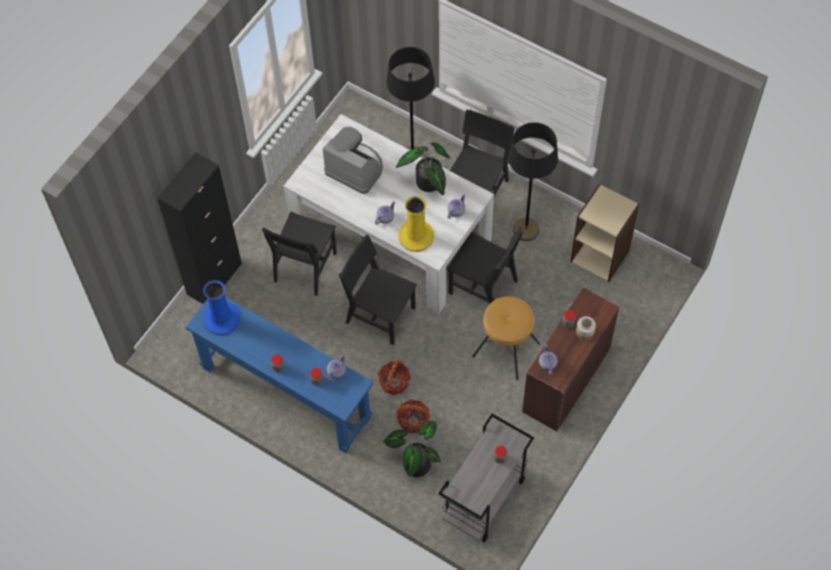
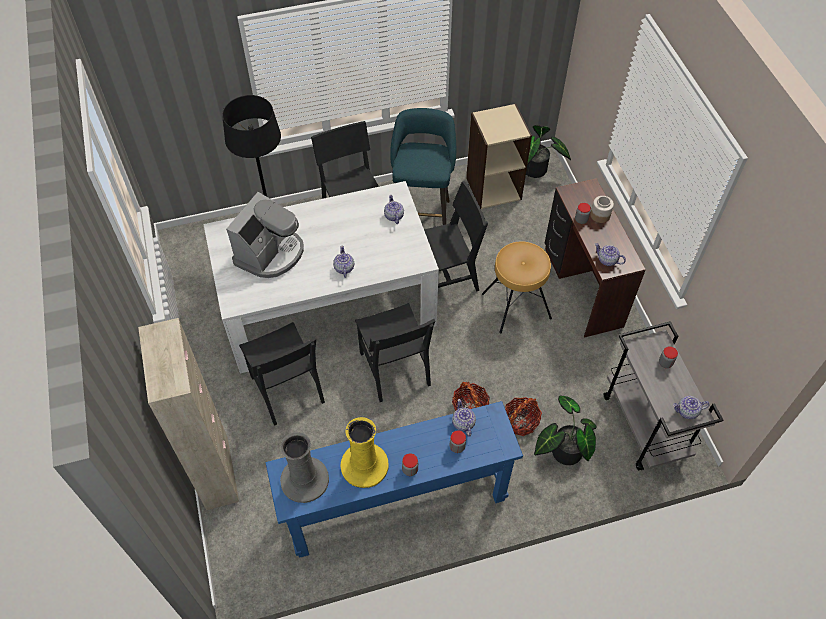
camera: 50 degrees left, 5 degrees down
(214, 279) = (217, 473): black cabinet -> beige cabinet
(221, 319) = (305, 480): blue vase -> grey vase
(355, 169) = (270, 253): coffee machine -> coffee machine turned 135 degrees clockwise
(380, 315) = (394, 368): black chair -> black chair turned 90 degrees counterclockwise
(416, 236) = (387, 260): yellow vase -> yellow vase (364, 466)
(428, 184) = (346, 215): potted plant -> potted plant (537, 171)
(472, 495) = (687, 411): none -> teapot
(526, 230) = (422, 214): black floor lamp -> turquoise stool

